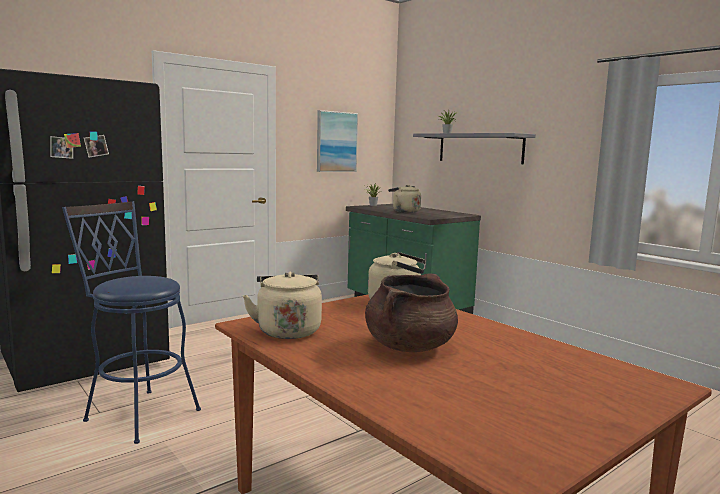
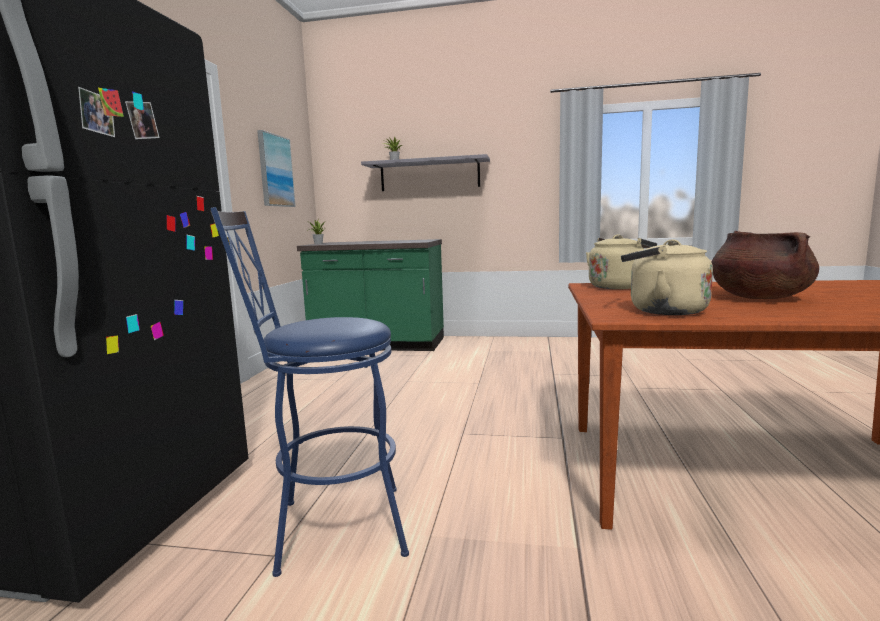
camera: 40 degrees left, 0 degrees up
(404, 211) = (374, 242): beige kettle -> none

